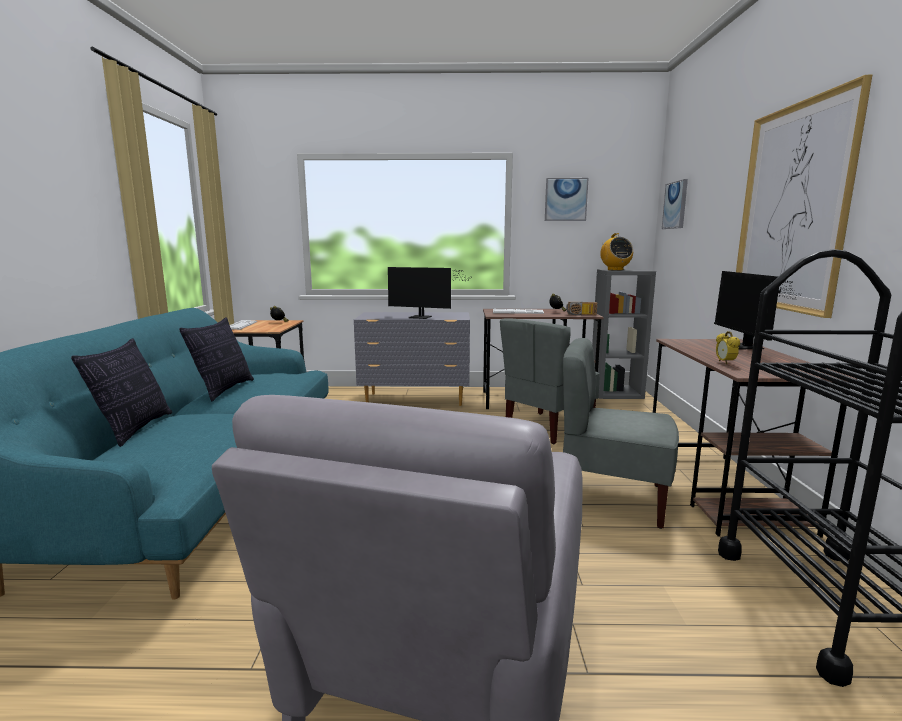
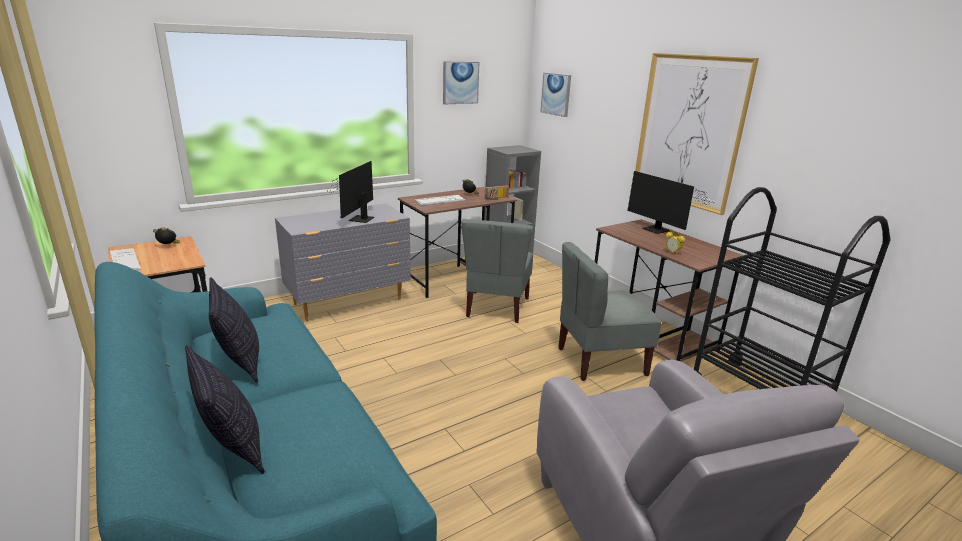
camera: 35 degrees left, 10 degrees up
(423, 317) = (359, 220): monitor -> monitor turned 120 degrees clockwise
(615, 270) = (507, 150): radio -> none

